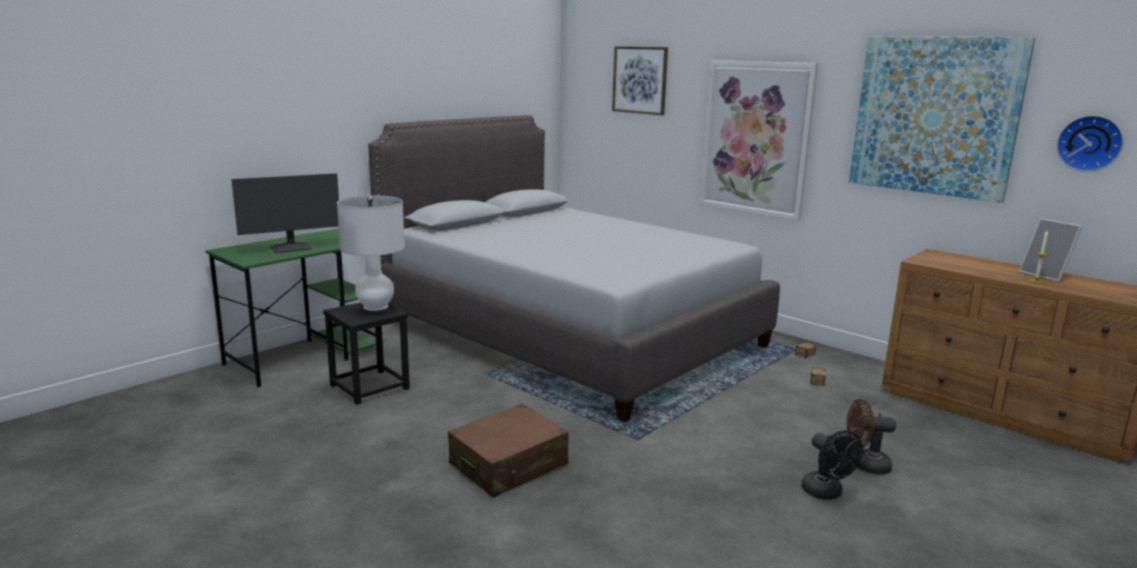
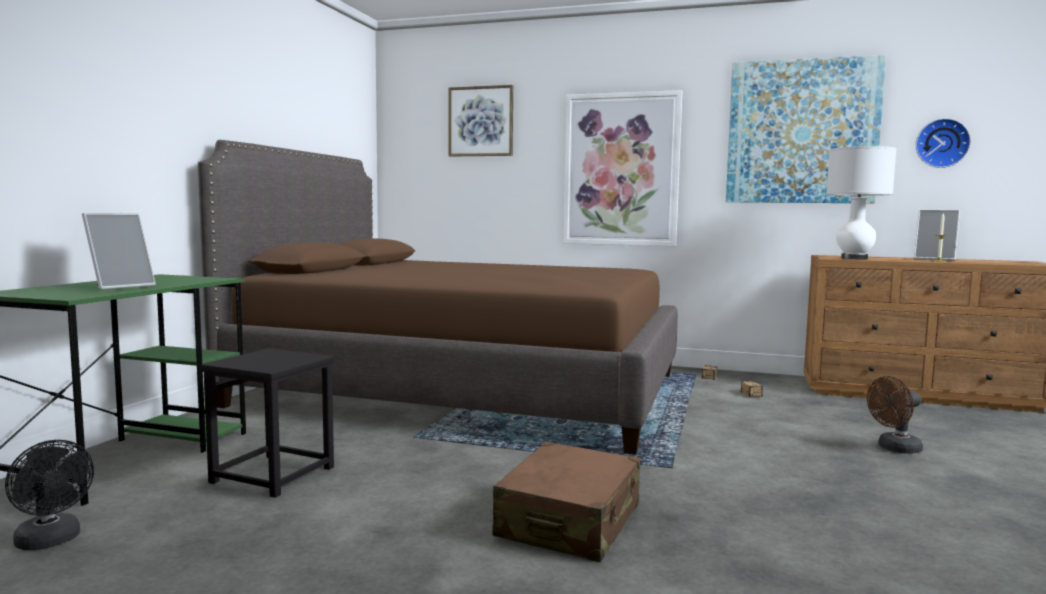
camera: 25 degrees left, 10 degrees down
(291, 248) = (120, 286): monitor -> picture frame
(375, 311) = (285, 358): white table lamp -> white table lamp (854, 258)
(569, 333) = (464, 389): grey bed -> brown bed
(826, 493) = (906, 477): black fan -> black fan (51, 541)

